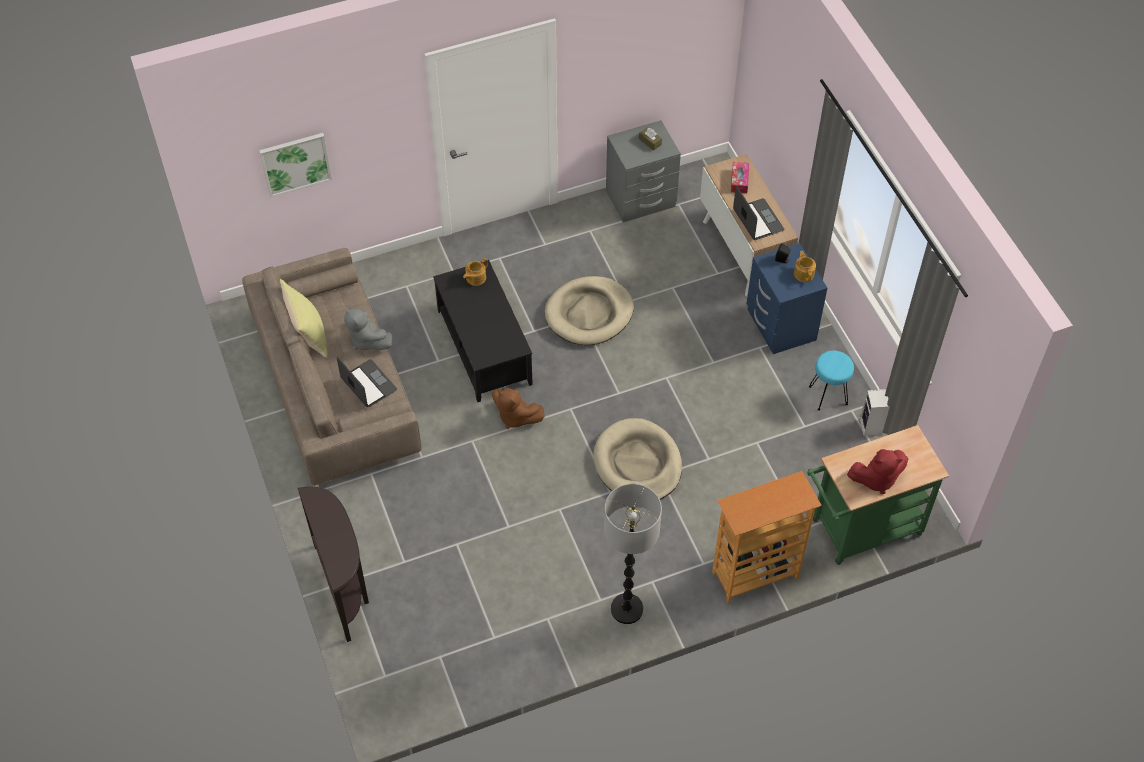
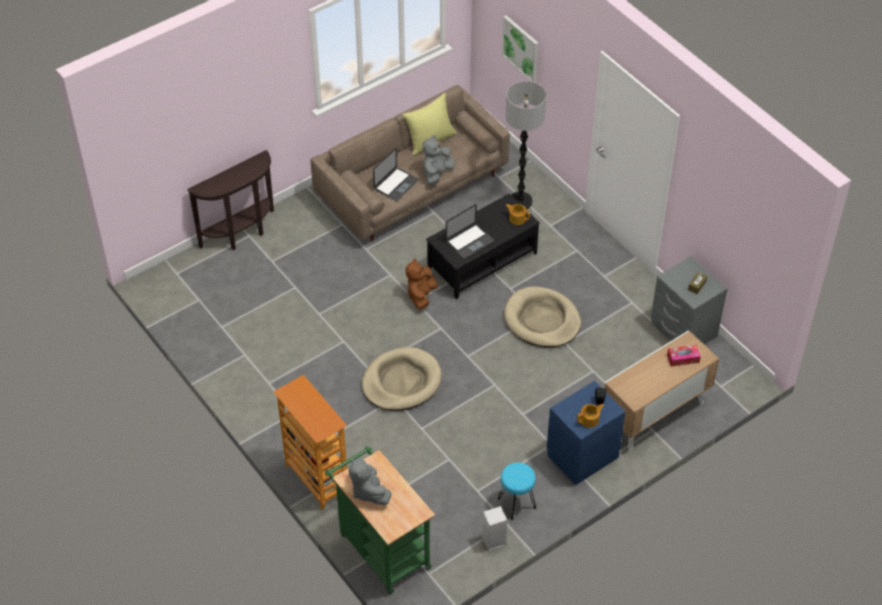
camera: 75 degrees right, 5 degrees down
(627, 609) = (264, 401): floor lamp -> floor lamp (520, 202)
(758, 220) = (642, 379): laptop -> laptop (469, 241)
(876, 479) = (368, 491): red plush toy -> grey plush toy

